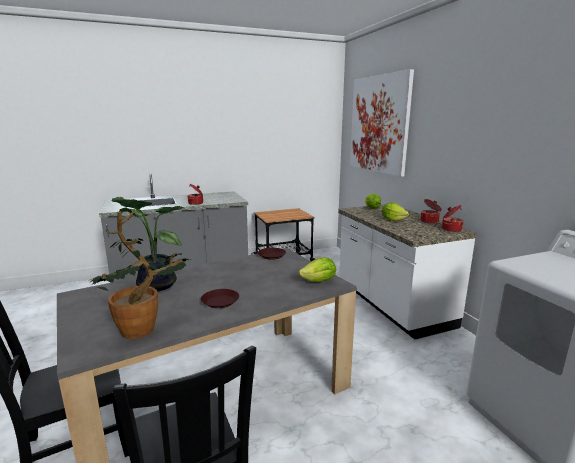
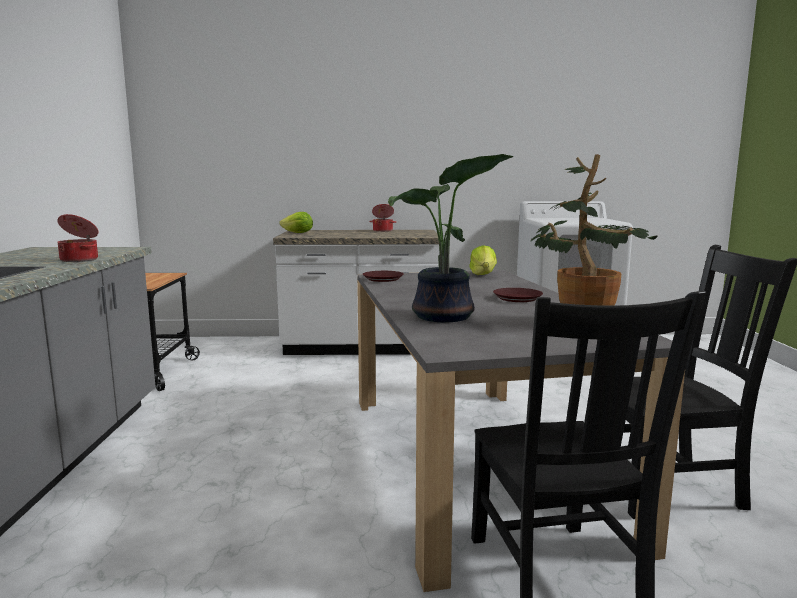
camera: 70 degrees left, 5 degrees down
(379, 124) = (241, 121): picture -> none
(393, 220) = (360, 234): lettuce -> none
(450, 229) = (416, 230): cooking pot -> none

